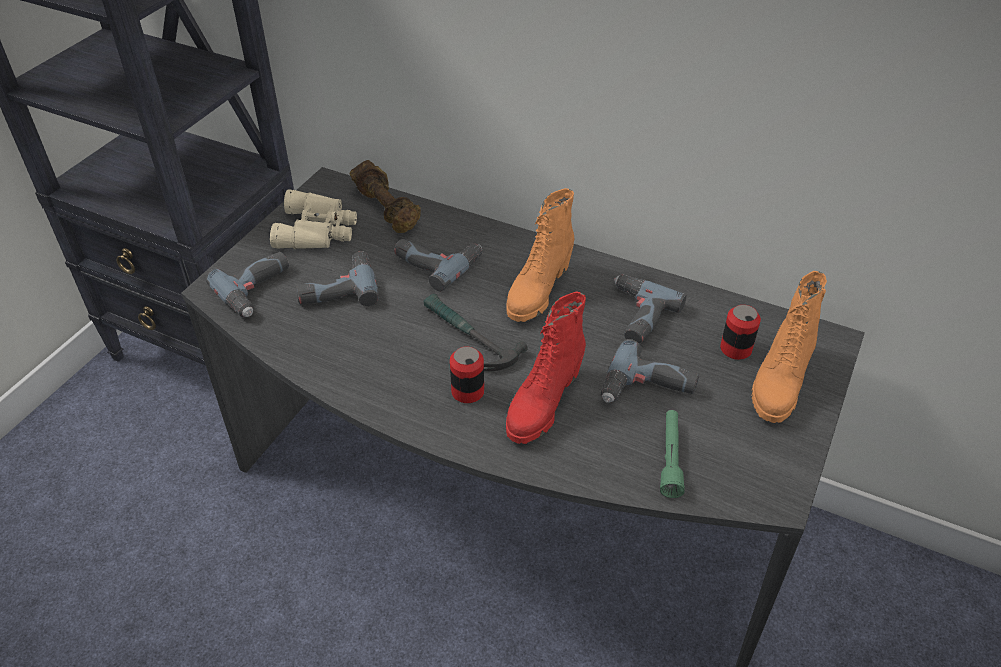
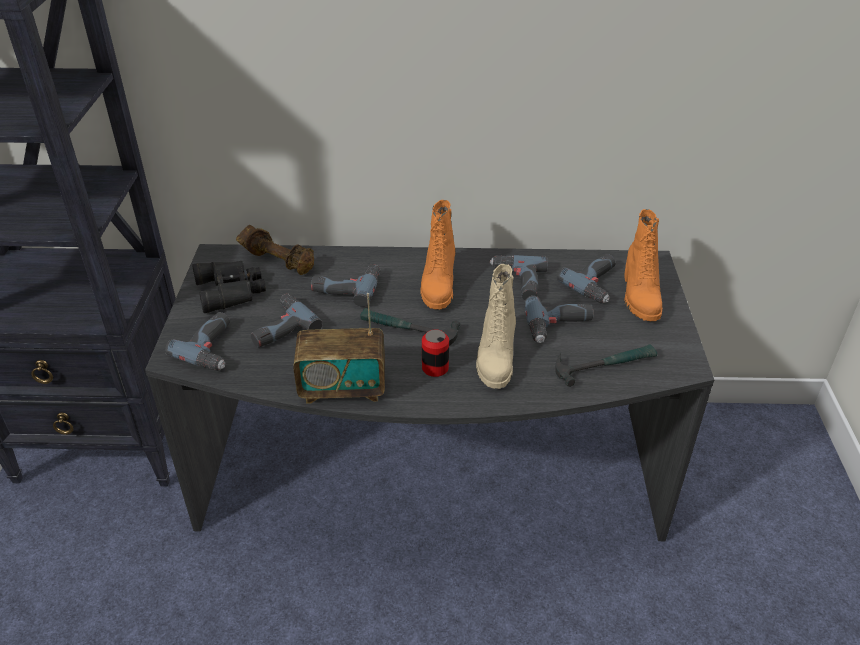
camera: 25 degrees left, 5 degrees down
(318, 230) = (232, 290): beige binoculars -> black binoculars
(354, 381) = (343, 388): none -> radio
(543, 404) = (495, 359): red boot -> beige boot
(670, 458) = (604, 365): green flashlight -> hammer
(735, 349) = (598, 284): can -> power drill

